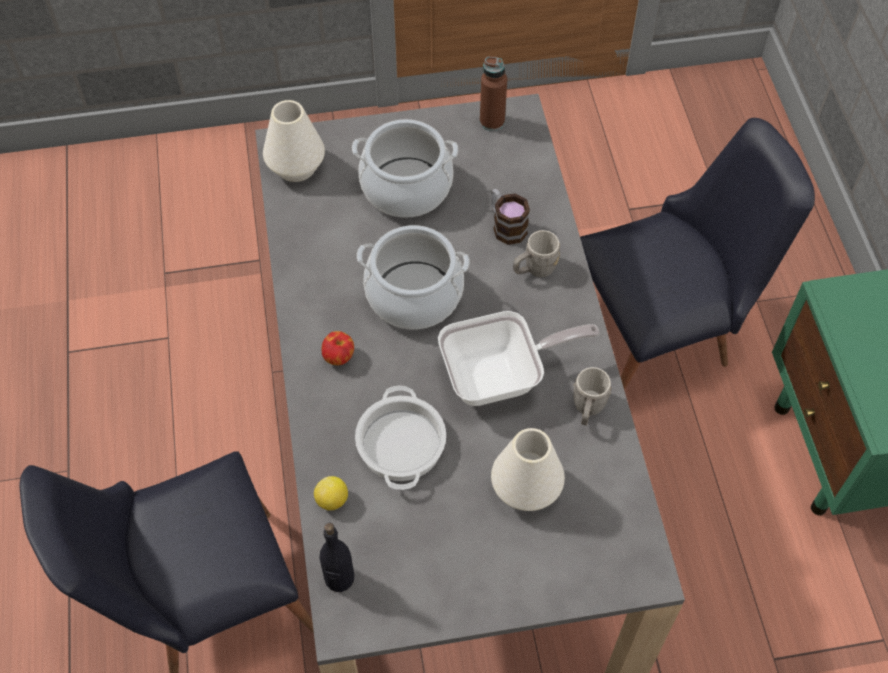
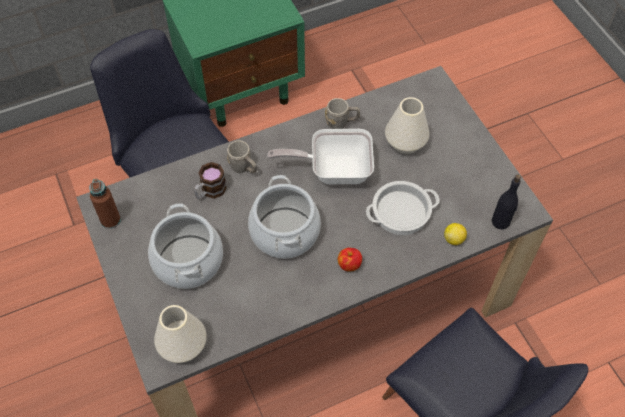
camera: 105 degrees left, 0 degrees up
(501, 376) = (333, 170): frying pan -> frying pan turned 60 degrees counterclockwise

